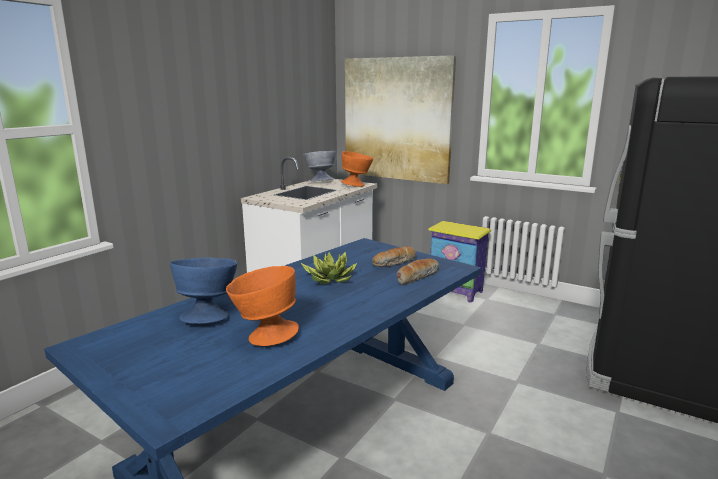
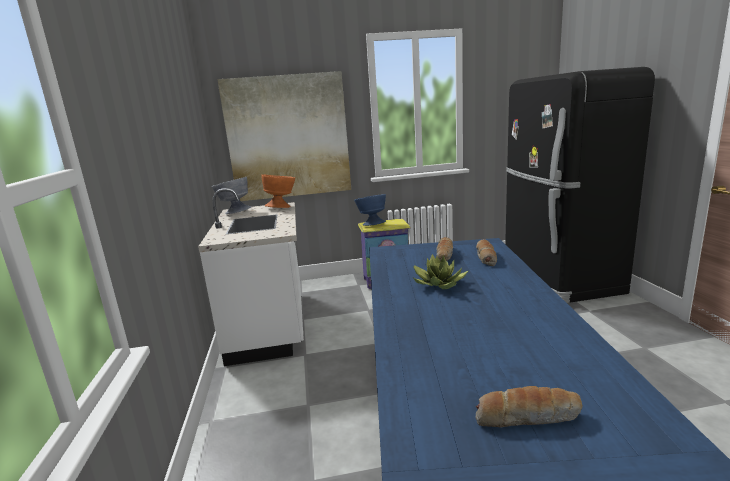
camera: 40 degrees left, 0 degrees up
(160, 360) = (526, 416): none -> bread
(209, 316) = (442, 357): blue bowl -> blue bowl (372, 224)
(264, 336) = (530, 345): orange bowl -> none

